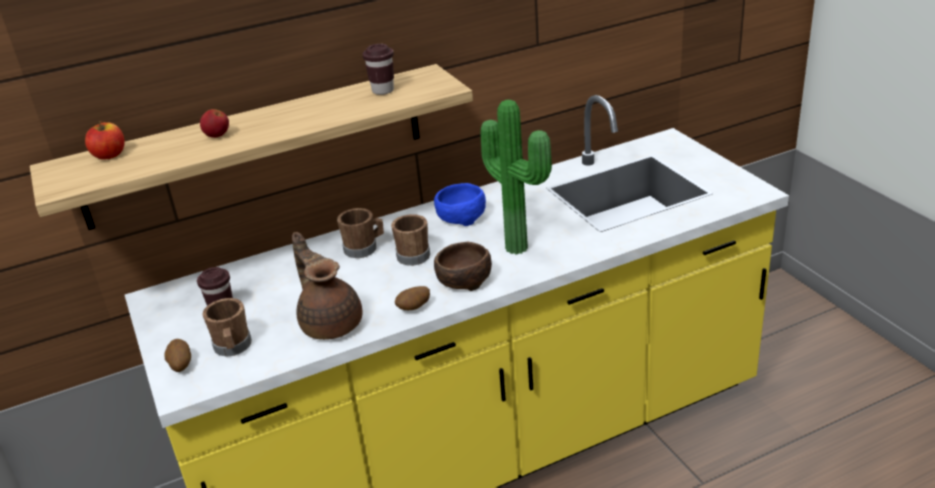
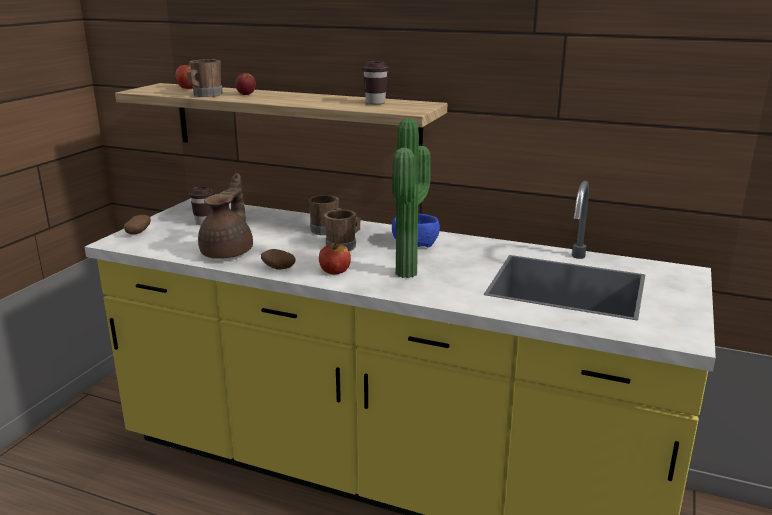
camera: 45 degrees right, 10 degrees down
(233, 348) = (170, 238): brown mug -> brown mug (205, 95)
(463, 280) = (335, 271): brown bowl -> apple

